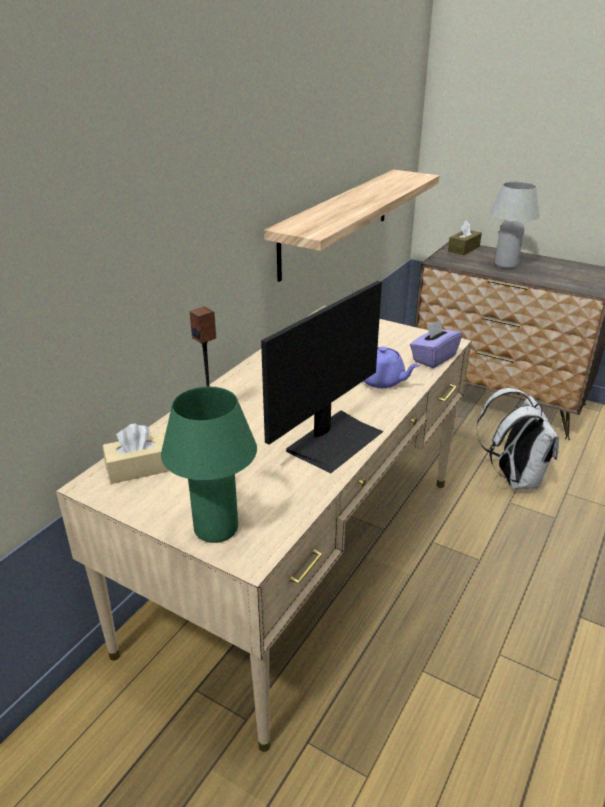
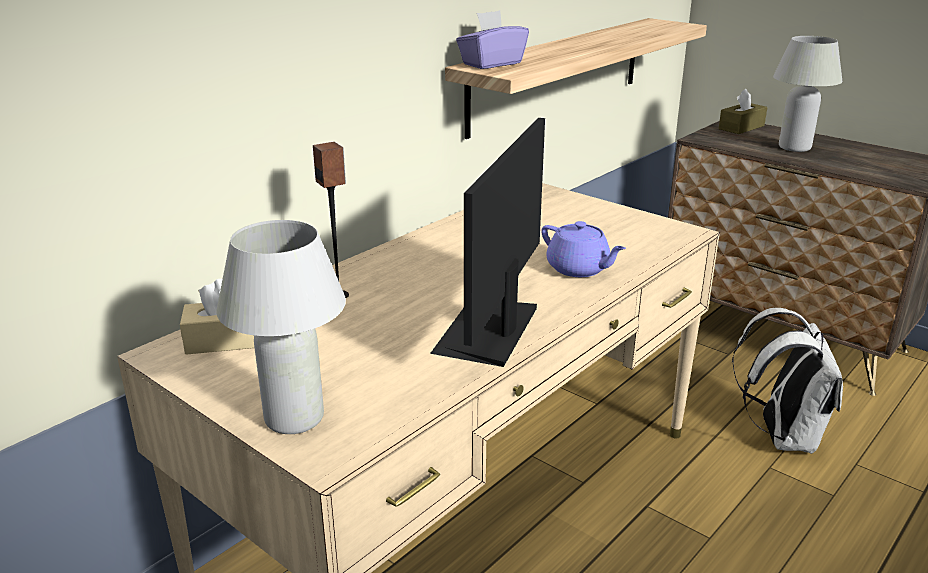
camera: 10 degrees right, 5 degrees down
(216, 529) = (294, 418): green table lamp -> white table lamp
(334, 440) = (489, 331): monitor -> monitor turned 150 degrees clockwise
(433, 358) = (659, 248): purple tissue box -> purple tissue box (491, 64)

